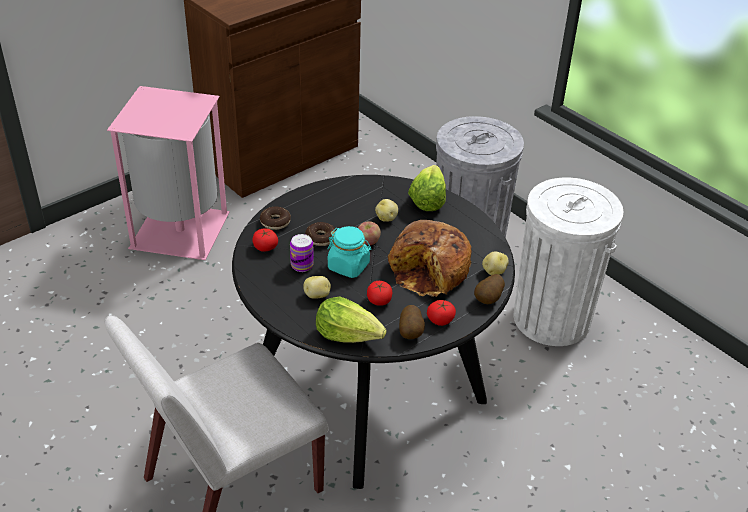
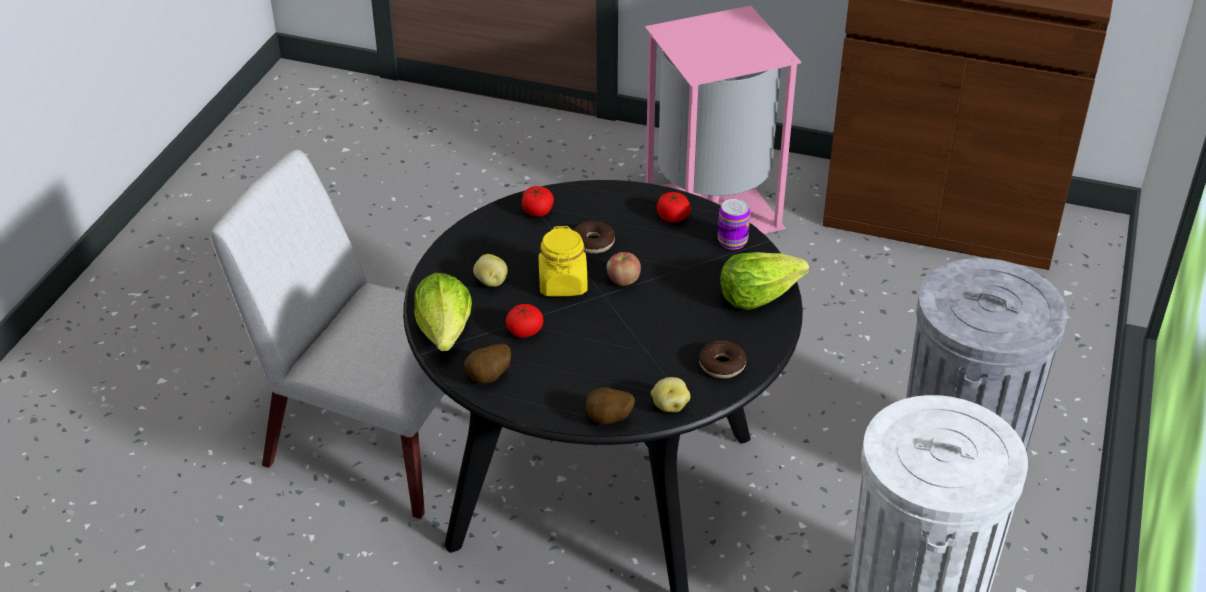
camera: 60 degrees right, 0 degrees up
(275, 222) = (588, 199): donut -> donut (722, 365)
(302, 265) = (531, 250): can -> can (732, 241)
(349, 266) = (563, 284): turquoise jar -> yellow jar
(387, 218) = (684, 277): potato -> none
(430, 270) = (619, 351): bread -> none
(440, 320) = (533, 393): tomato -> tomato (673, 217)

